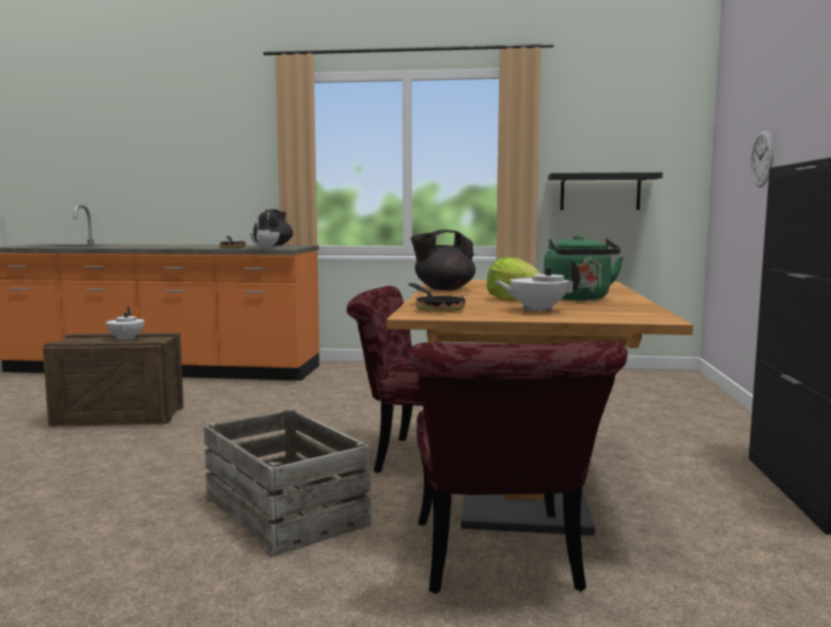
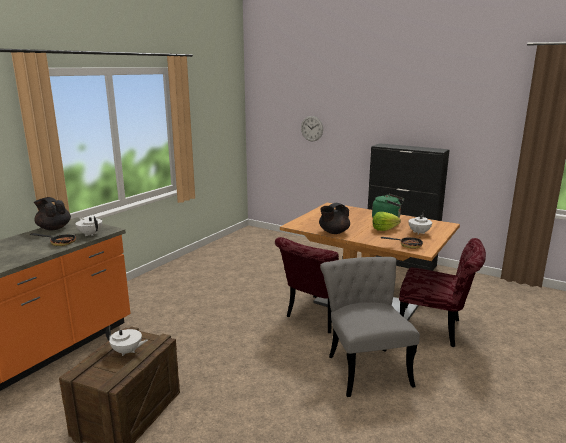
camera: 65 degrees left, 10 degrees up
(286, 511) = (365, 365): crate -> grey chair
(443, 289) = (333, 232): black teapot -> black teapot turned 45 degrees clockwise
(600, 192) = (210, 142): black shelf -> none

